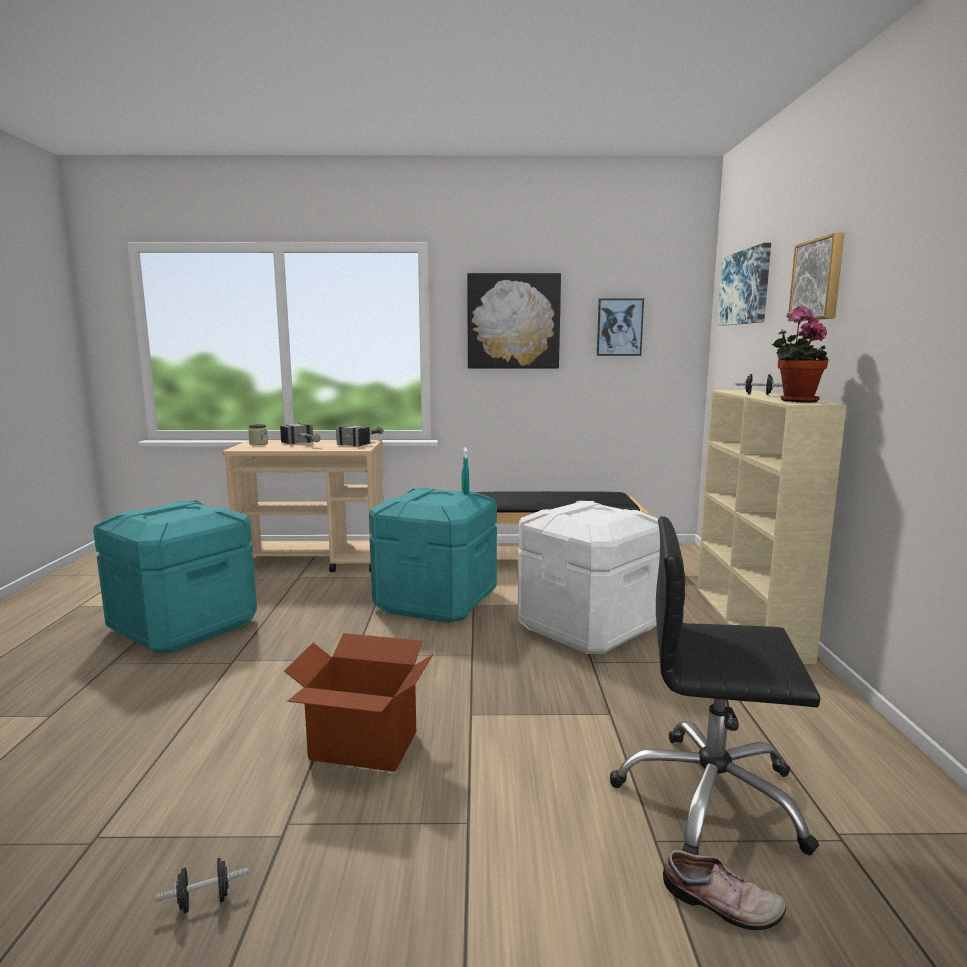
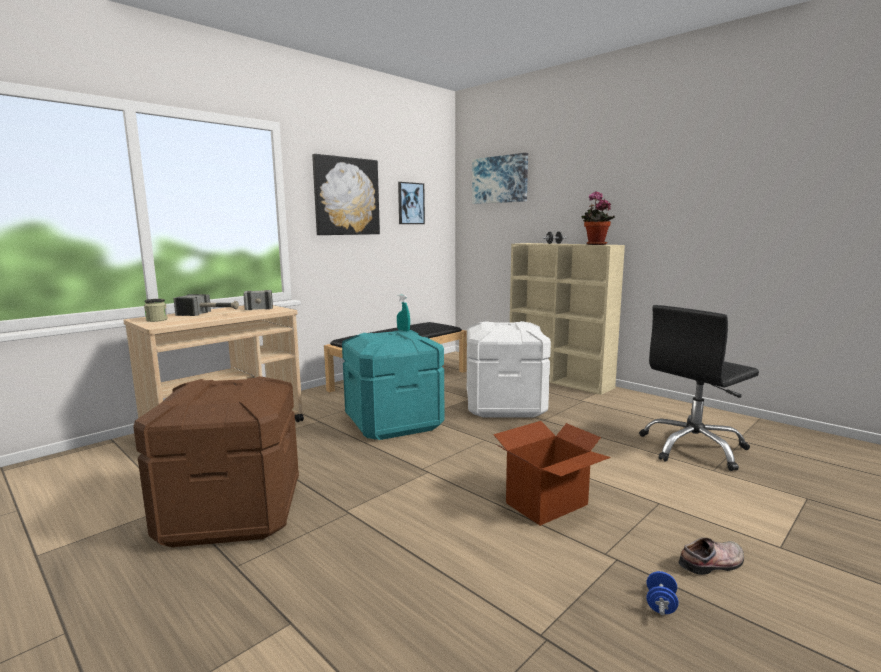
camera: 45 degrees left, 0 degrees up
(184, 626) = (232, 513): turquoise storage box -> brown storage box
(204, 901) = (660, 604): black dumbbell -> blue dumbbell
(721, 904) = (765, 476): shoe -> shoe (713, 564)
(818, 280) = (582, 177): picture -> none

